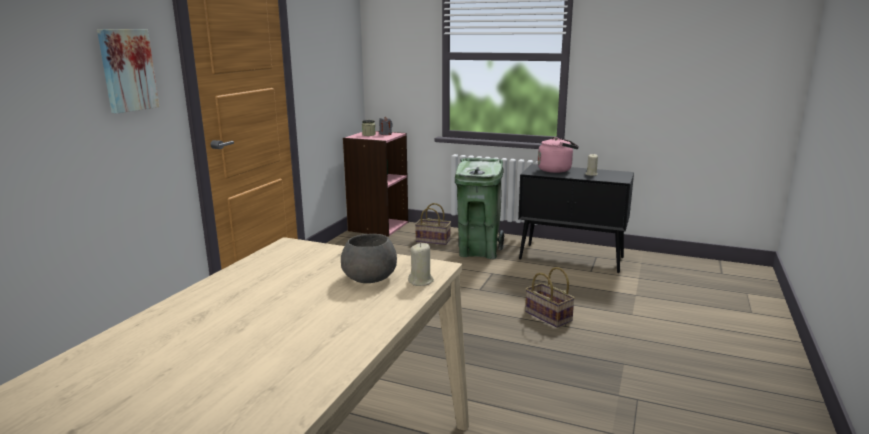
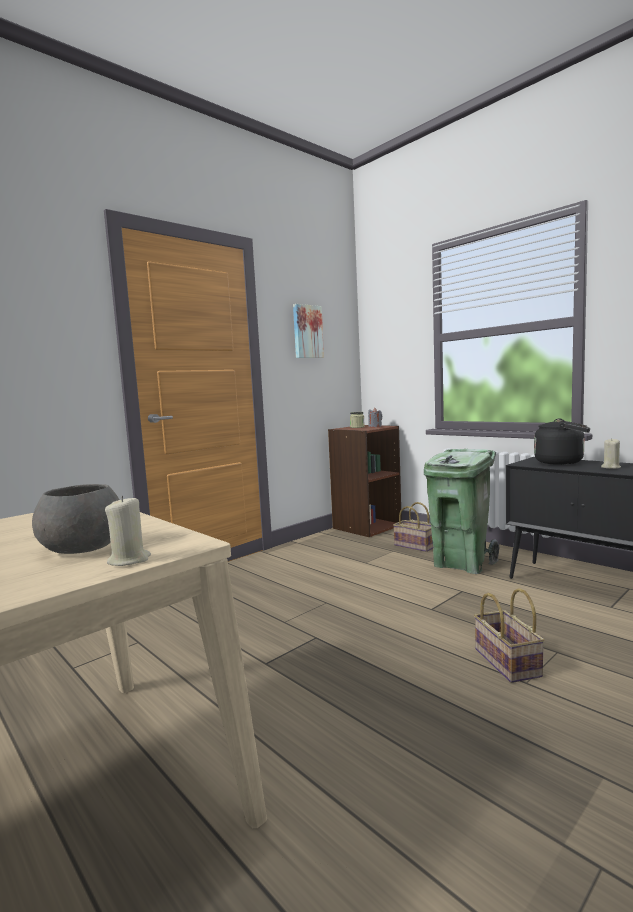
camera: 25 degrees right, 10 degrees down
(127, 70) = (46, 336): picture -> picture (307, 332)
(378, 226) = (366, 526): pink bookcase -> brown bookcase
(556, 170) = (562, 462): pink kettle -> black kettle

